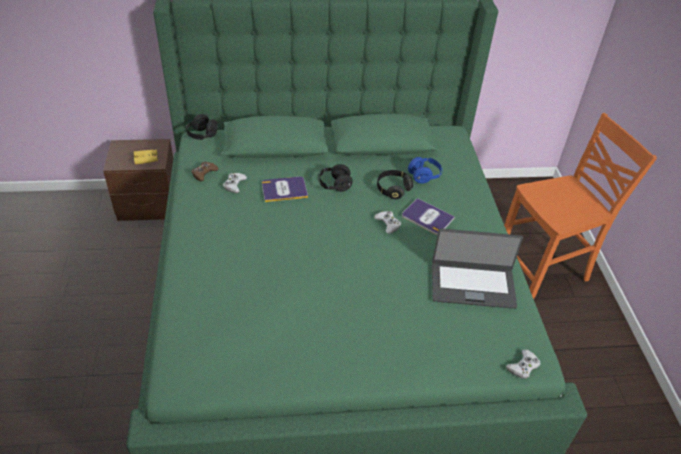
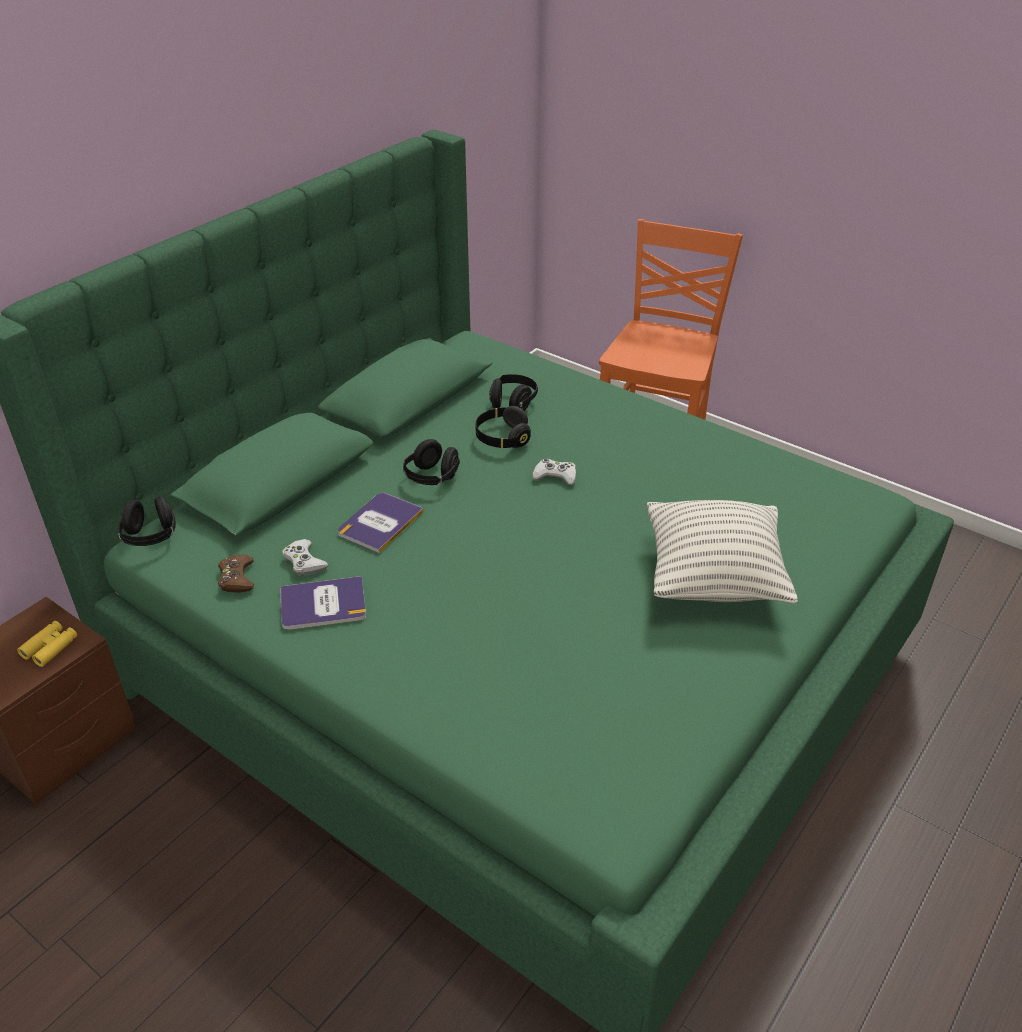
camera: 45 degrees left, 5 degrees down
(380, 326) = (713, 579): none -> pillow
(424, 176) = (512, 403): blue headphones -> black headphones
(427, 217) = (582, 442): book -> book (323, 604)
(472, 284) = (724, 474): laptop -> none
(523, 366) = (873, 511): white game controller -> none

